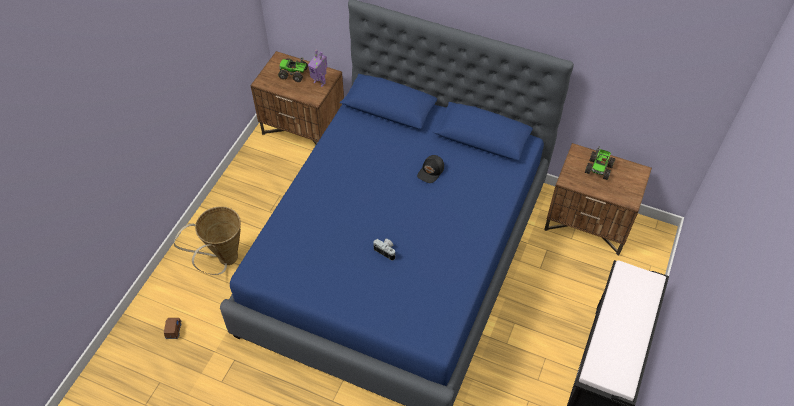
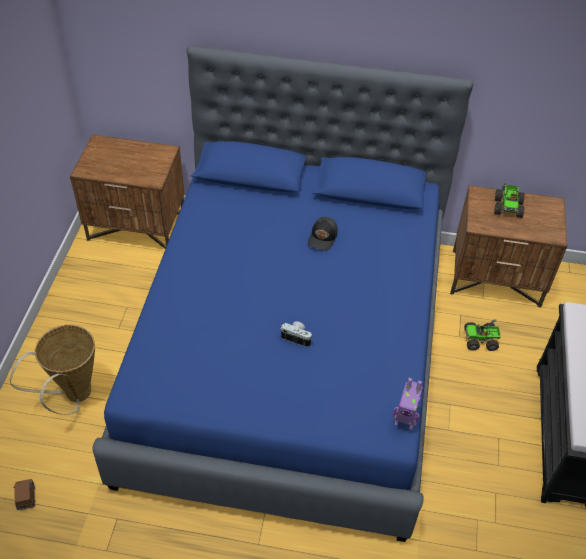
camera: 15 degrees left, 5 degrees down
(294, 73) = (121, 156): toy truck -> toy truck (480, 340)
(320, 82) = (156, 161): toy robot -> toy robot (404, 421)

